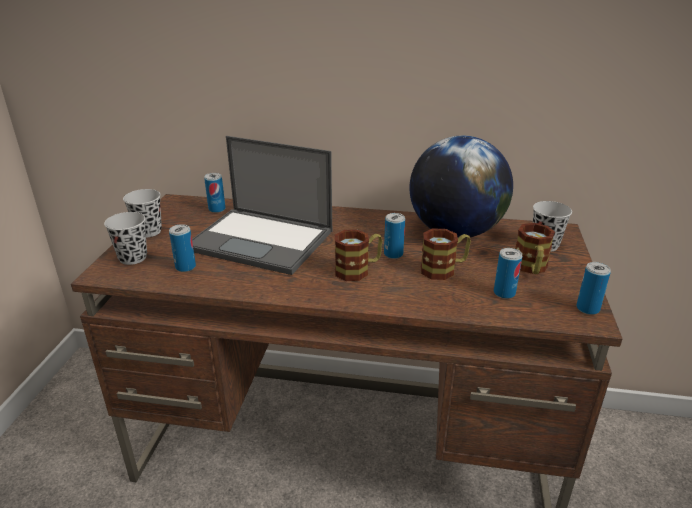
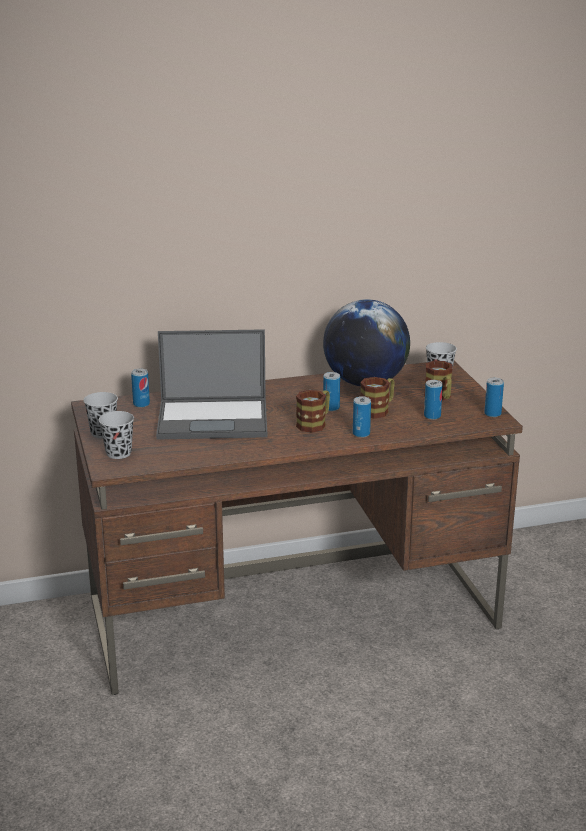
camera: 25 degrees left, 5 degrees down
(185, 267) = (174, 450): can -> can (361, 434)

